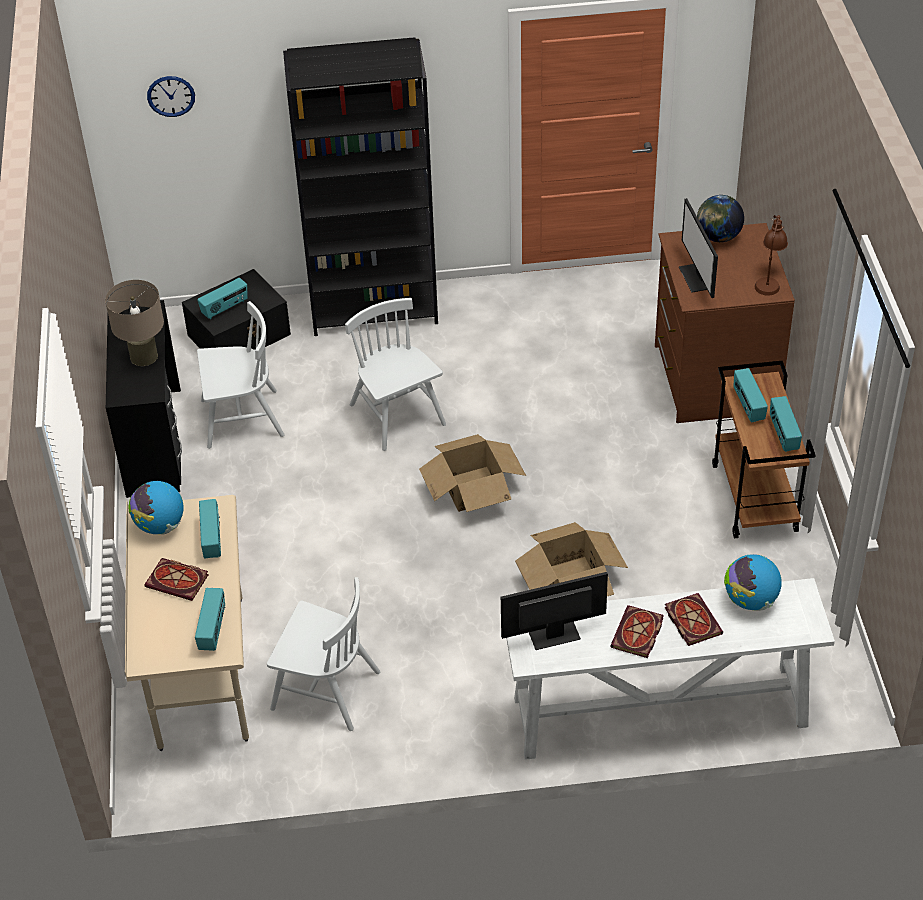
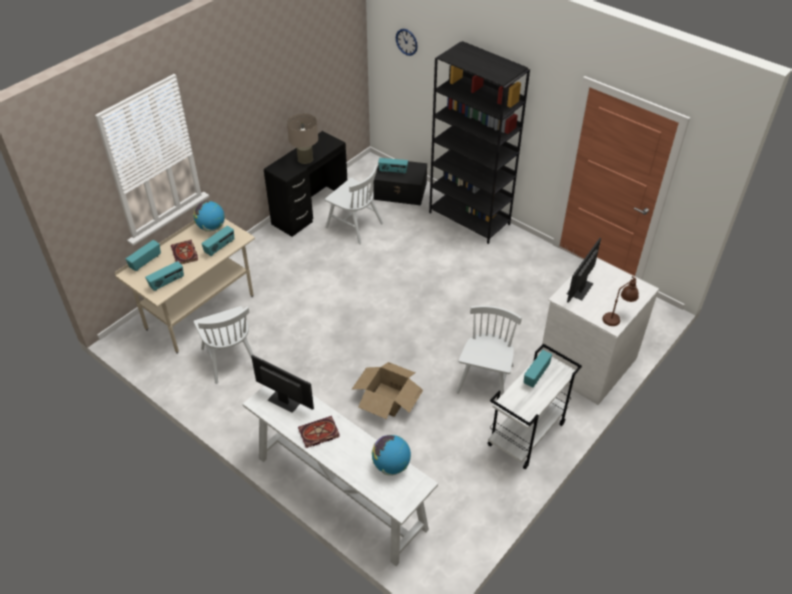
camera: 45 degrees right, 0 degrees up
(397, 415) = (416, 269): white chair -> white chair (485, 379)
(473, 489) = (403, 325): cardboard box -> none
(691, 620) = (350, 449): book -> none
(713, 379) = (585, 363): brown dresser -> white dresser
(718, 237) = (621, 277): globe -> none
(755, 498) = (526, 435): brown cart -> white cart
(783, 434) = (533, 403): radio -> radio (145, 262)

